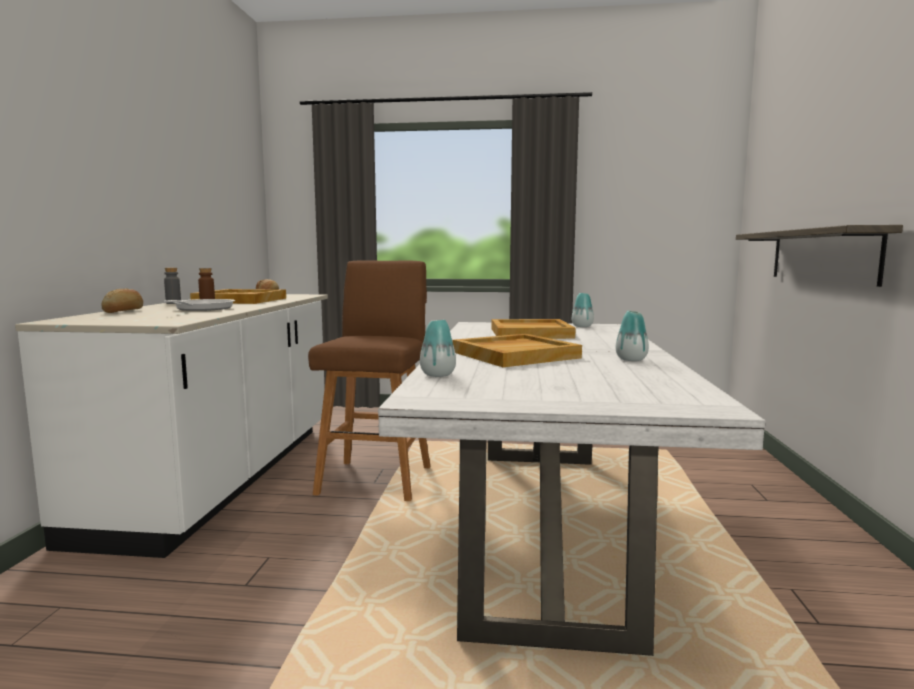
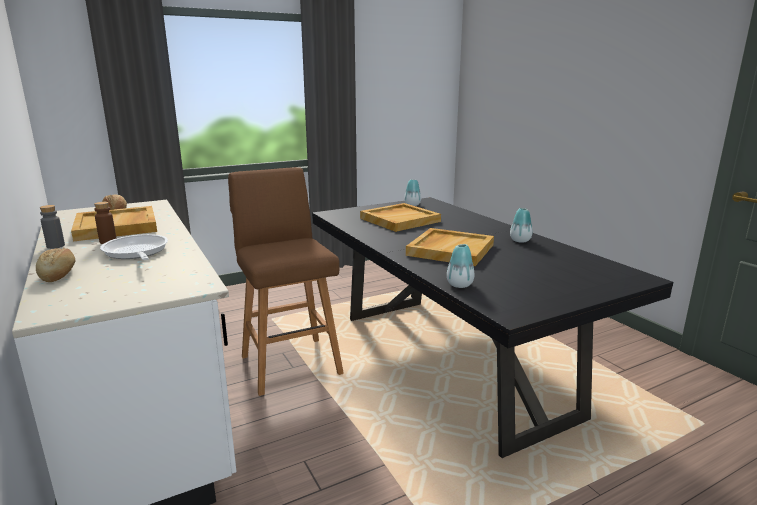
camera: 35 degrees left, 10 degrees up
(544, 527) = (451, 362): white dining table -> black dining table
(821, 255) = (546, 142): shelf -> none

